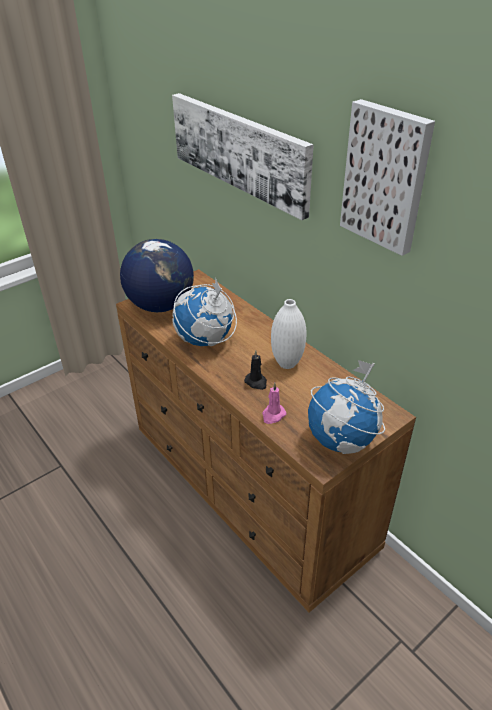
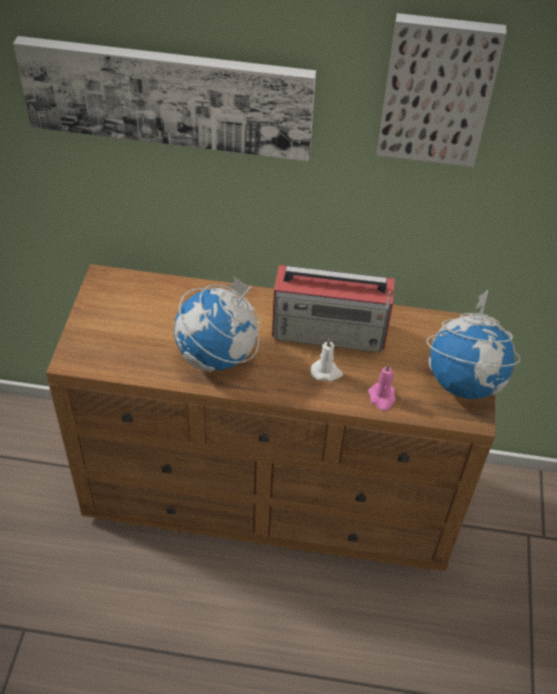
camera: 45 degrees left, 10 degrees up
(160, 305) = (108, 341): globe -> none
(256, 382) = (326, 372): black candle -> white candle
(287, 363) = (331, 331): white vase -> radio

